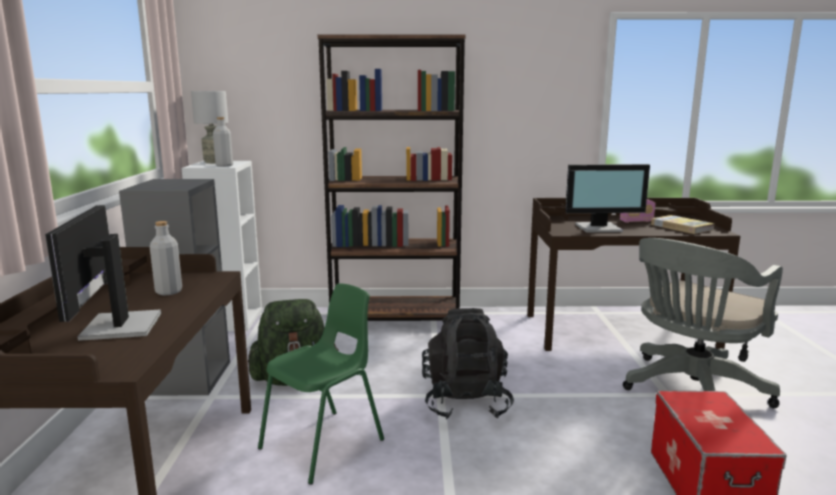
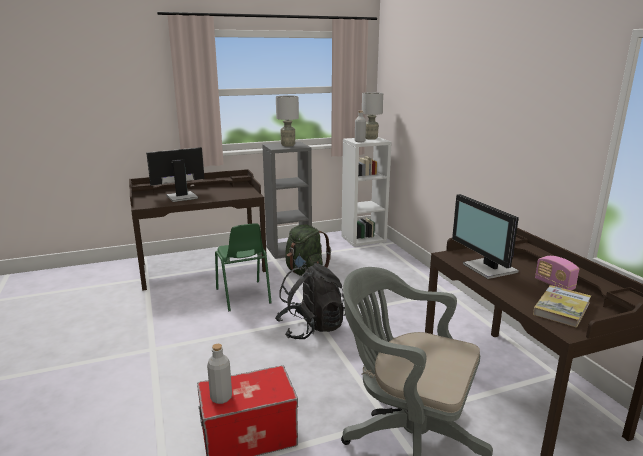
camera: 70 degrees right, 5 degrees up
(169, 291) = (225, 193): grey bottle -> grey bottle (221, 397)
(172, 183) = (288, 145): none -> grey table lamp
(324, 444) = (243, 296): green chair -> green chair turned 45 degrees clockwise
(395, 318) = (420, 281): brown bookcase -> none

